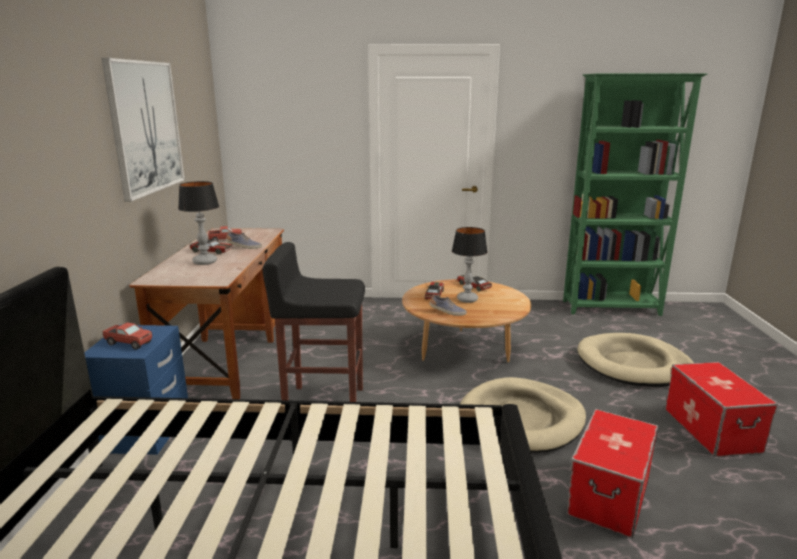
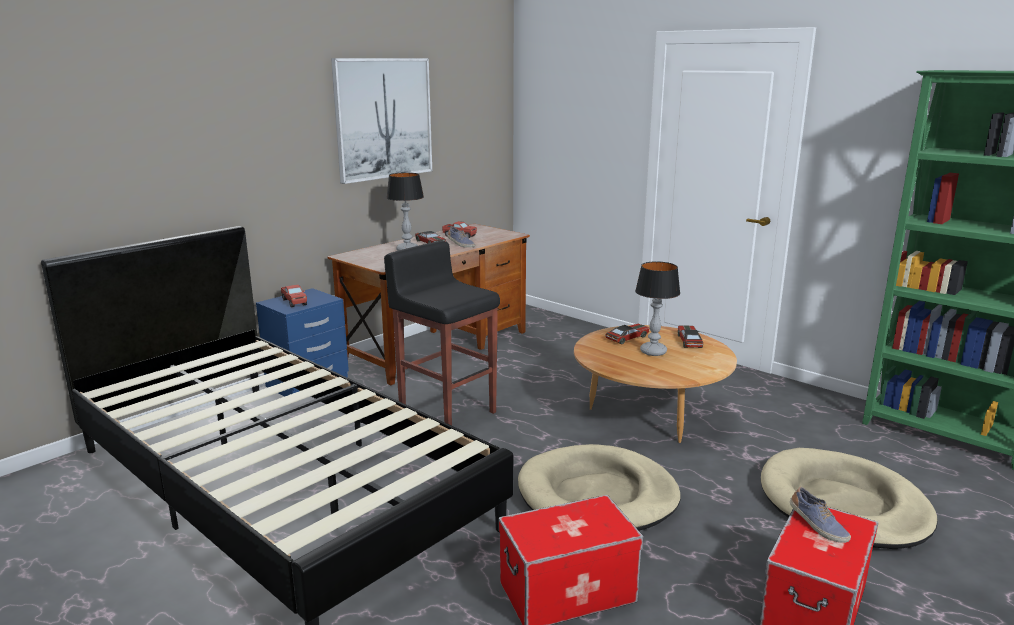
camera: 40 degrees right, 0 degrees up
(447, 312) = (606, 357): shoe -> shoe (817, 526)

